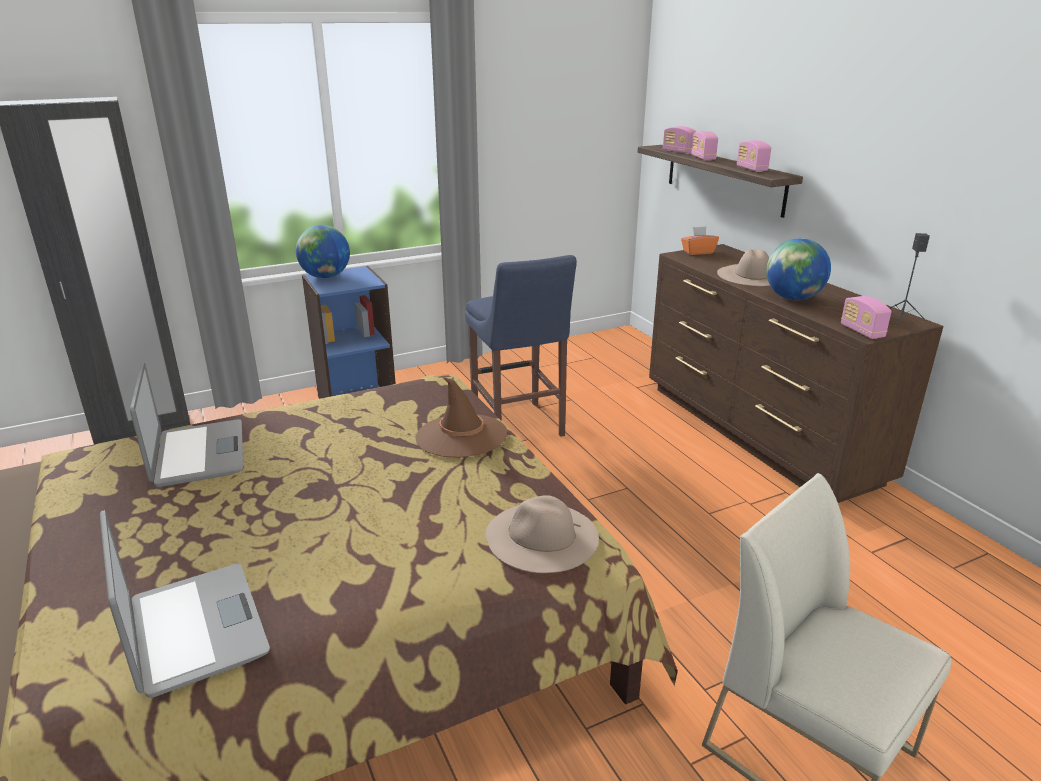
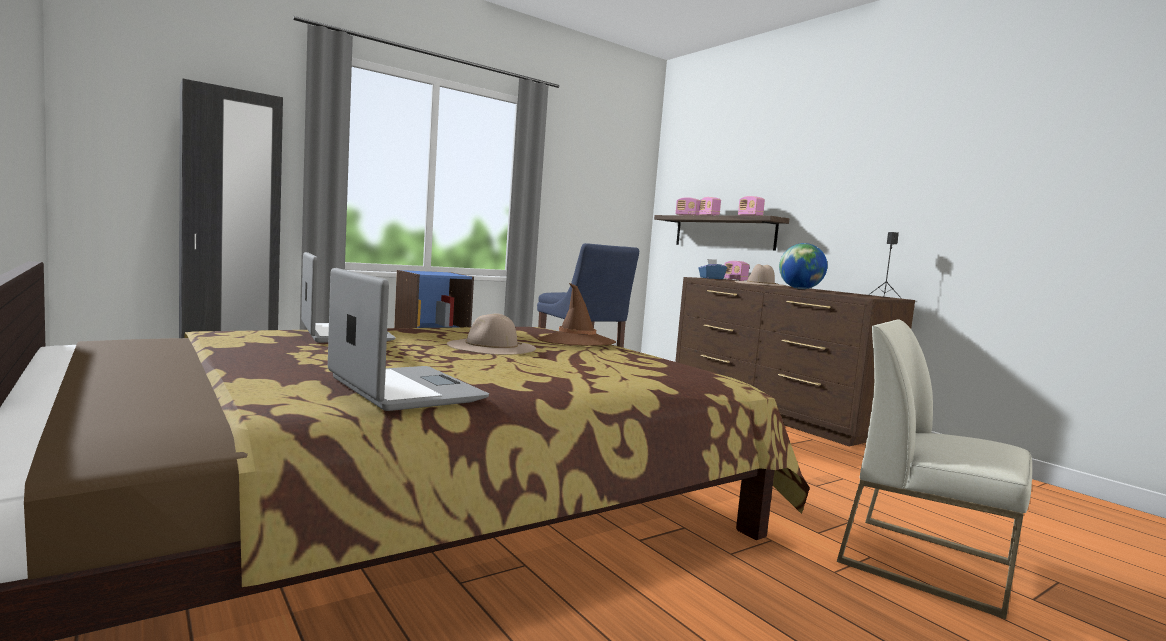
camera: 10 degrees left, 20 degrees down
(326, 277) = (419, 271): globe -> none
(541, 536) = (682, 374): beige hat -> beige hat (491, 346)
(698, 252) = (711, 278): orange tissue box -> blue tissue box
(862, 331) = (863, 296): radio -> radio (735, 280)

